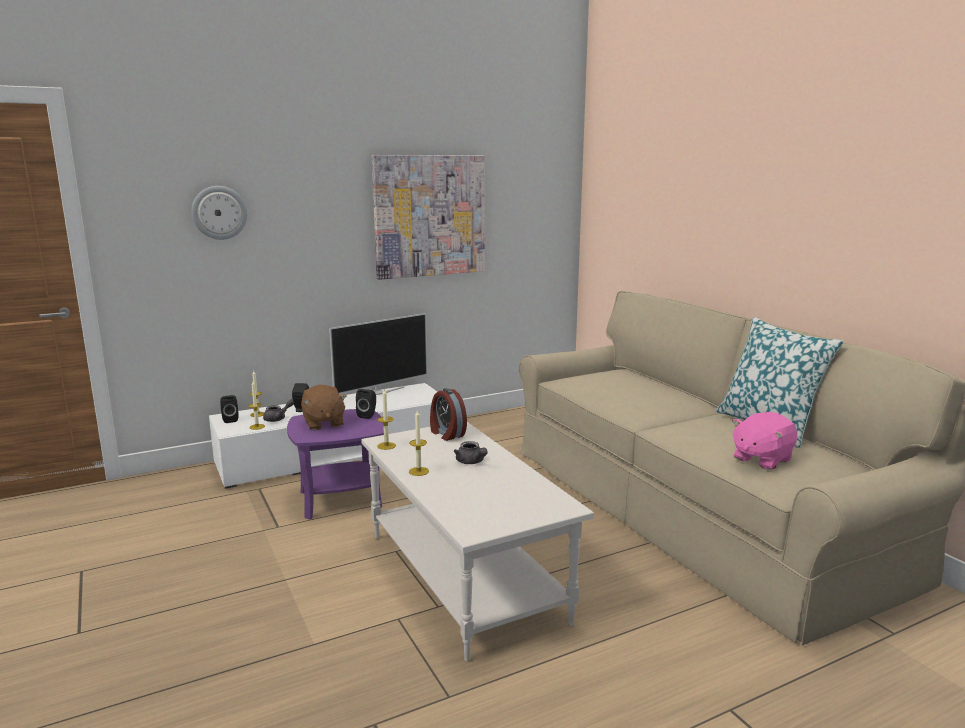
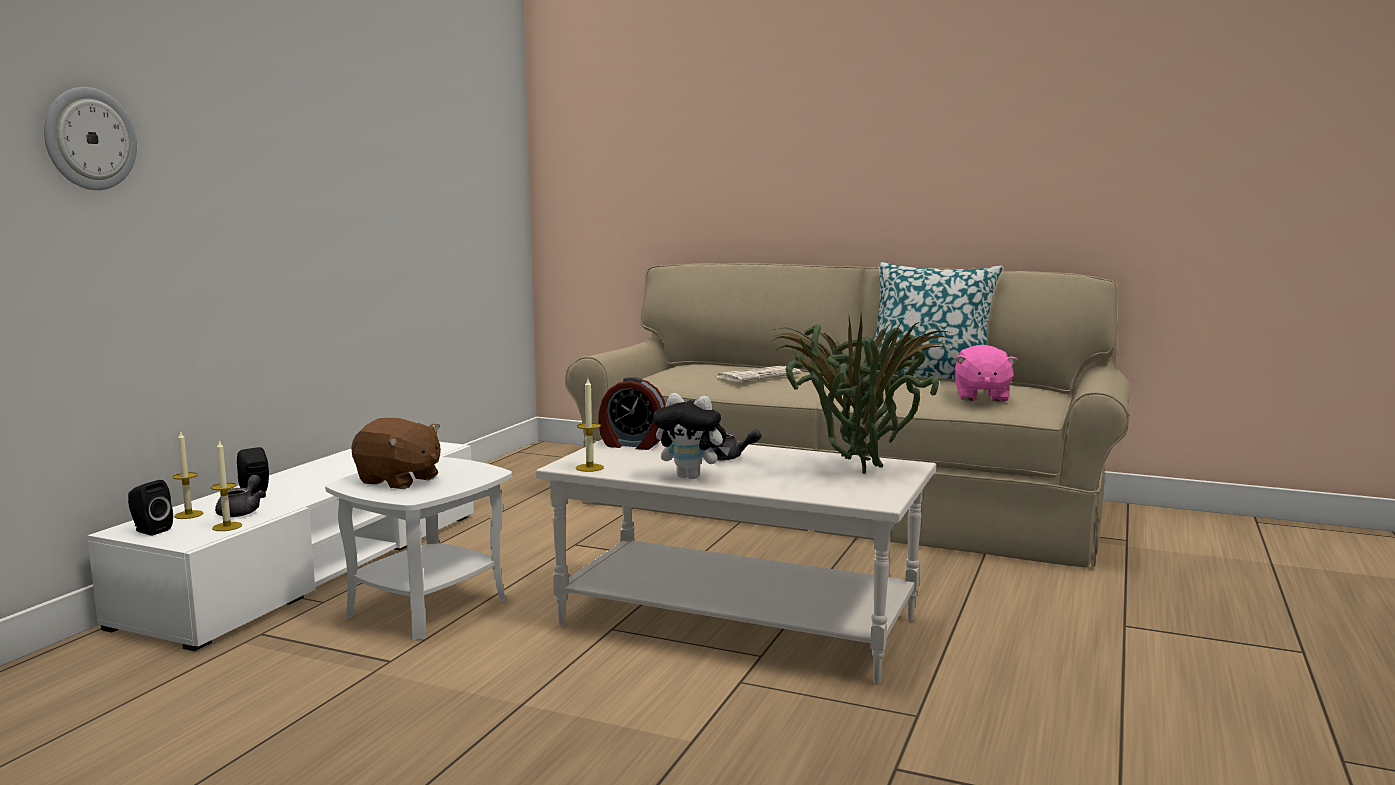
camera: 40 degrees left, 5 degrees down
(340, 499) = (427, 606): purple side table -> white side table
(368, 415) = (444, 461): black speaker -> none
(380, 392) = (344, 455): television -> none
(418, 471) = (692, 477): candle -> plush toy
(429, 216) = (378, 168): picture -> none
(520, 500) = (855, 471): none -> potted plant
(636, 393) = (758, 375): none -> newspaper

